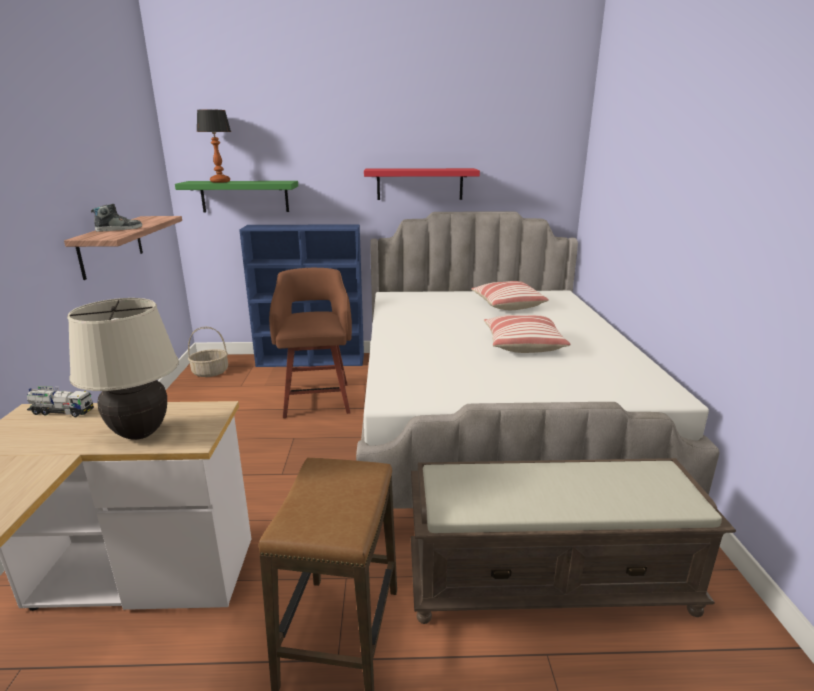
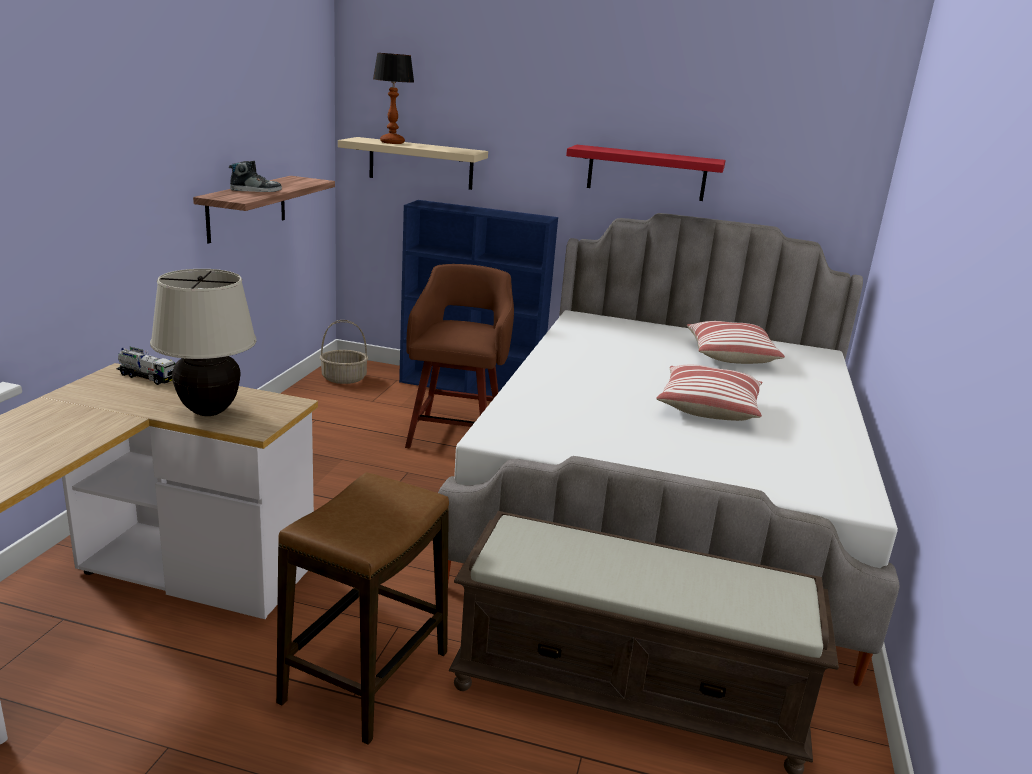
camera: 15 degrees right, 0 degrees up
(244, 196) = (420, 163): green shelf -> beige shelf

